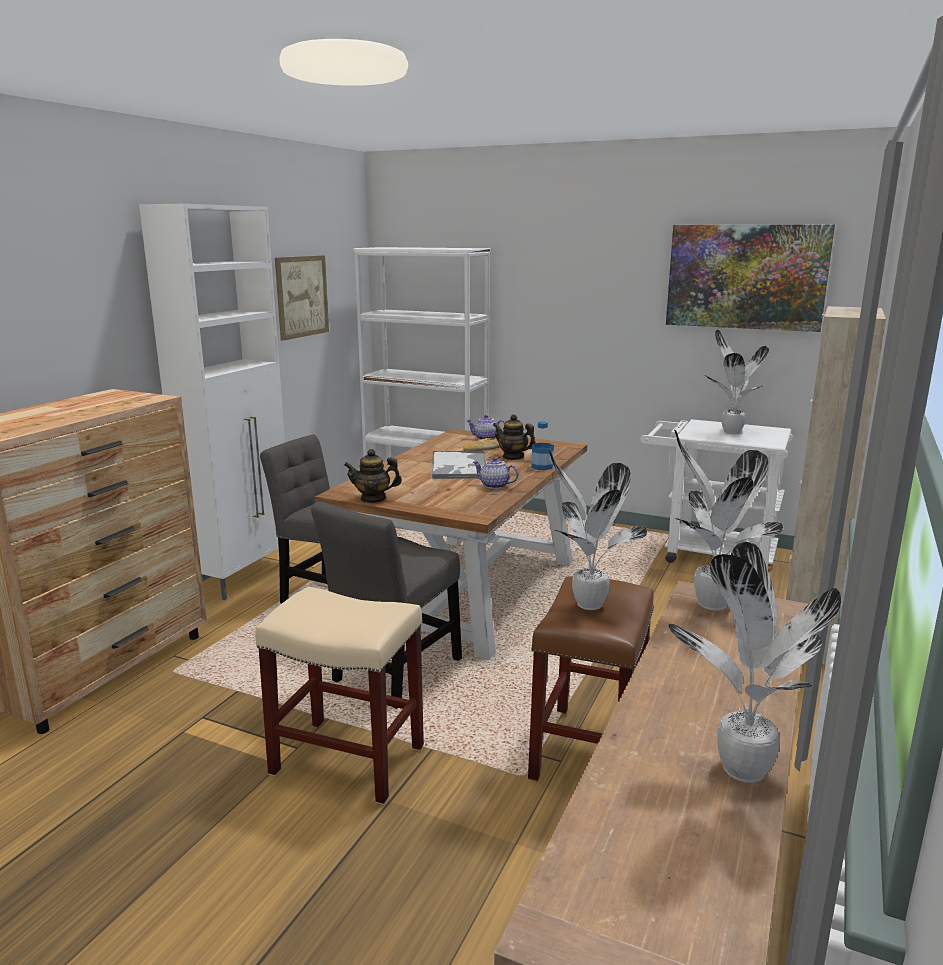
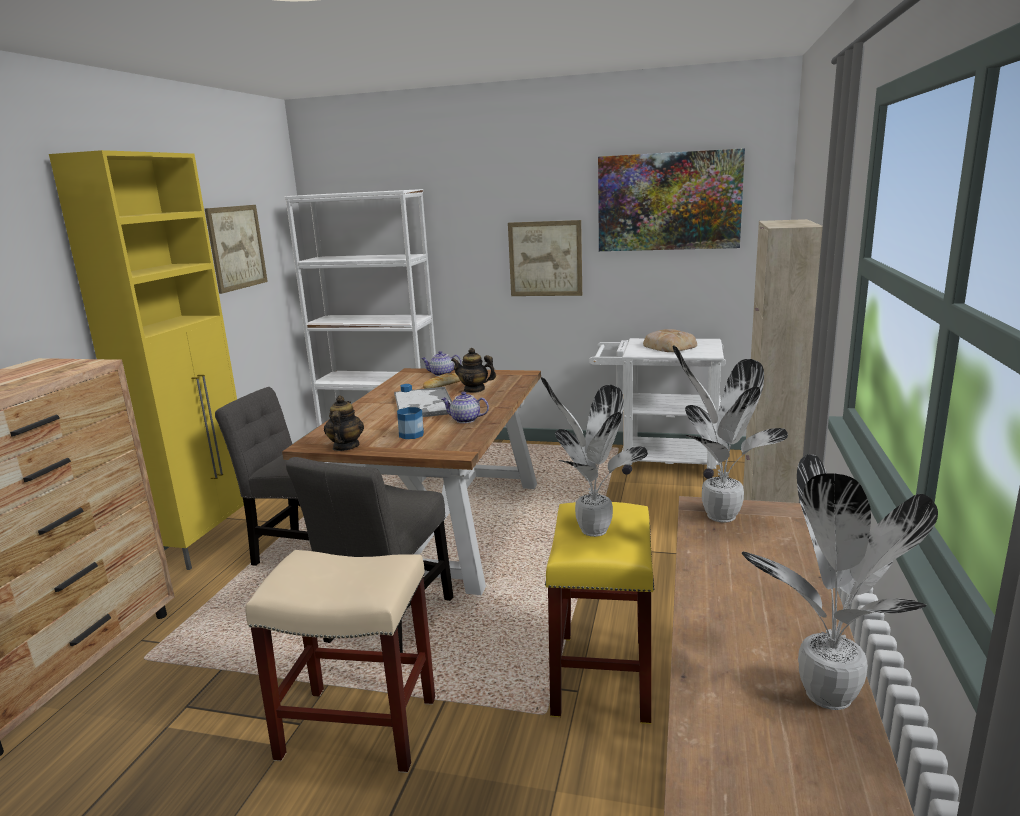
camera: 10 degrees left, 0 degrees up
(244, 576) = (206, 541): white cabinet -> yellow cabinet
(373, 499) = (345, 447): teapot -> teapot turned 105 degrees clockwise
(542, 467) = (505, 396): bottle -> bottle (411, 435)
(589, 752) = (603, 677): brown stool -> yellow stool
(609, 328) = (545, 259): none -> picture
(730, 431) = (669, 346): potted plant -> bread

